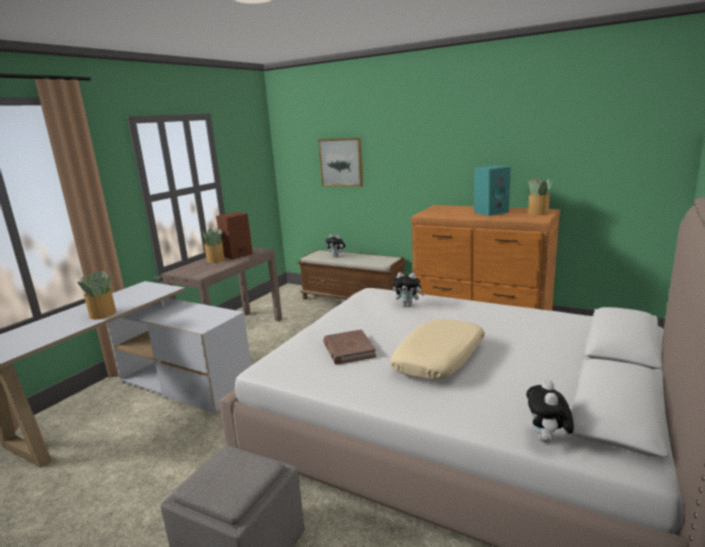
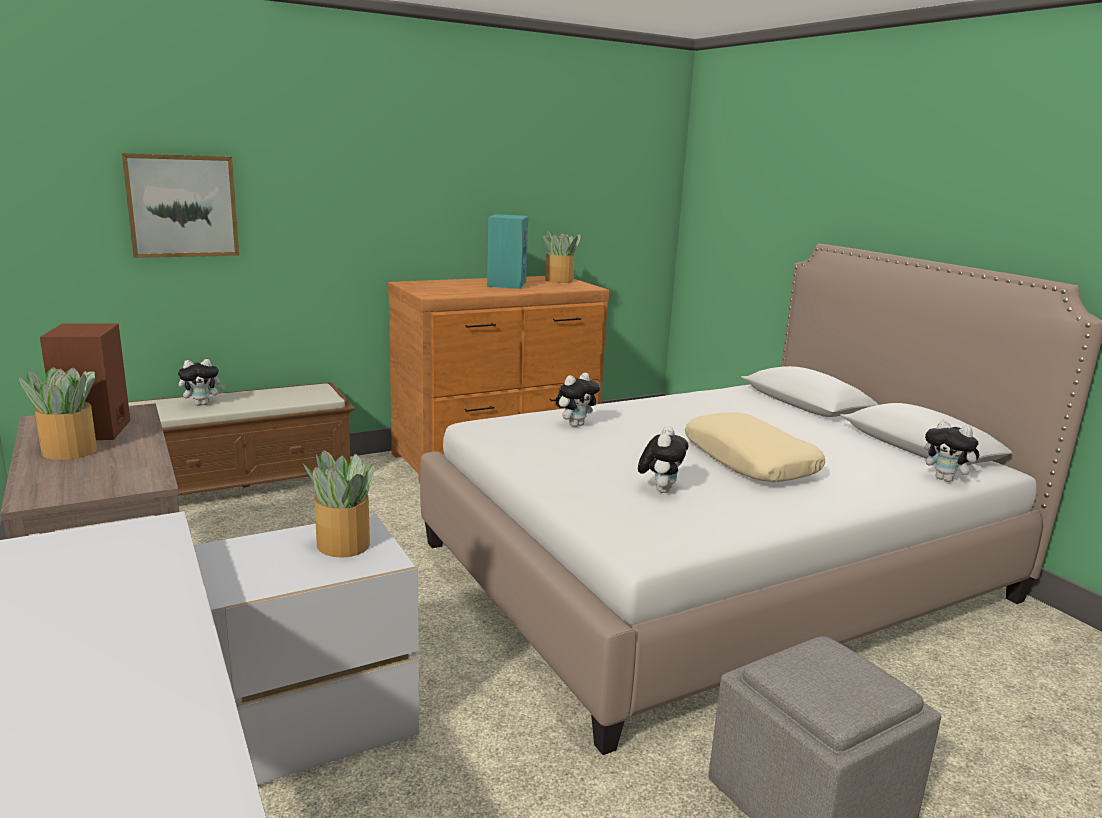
camera: 60 degrees left, 0 degrees up
(102, 314) = (160, 624): potted plant -> potted plant (343, 545)
(348, 349) = (660, 489): brown book -> plush toy

